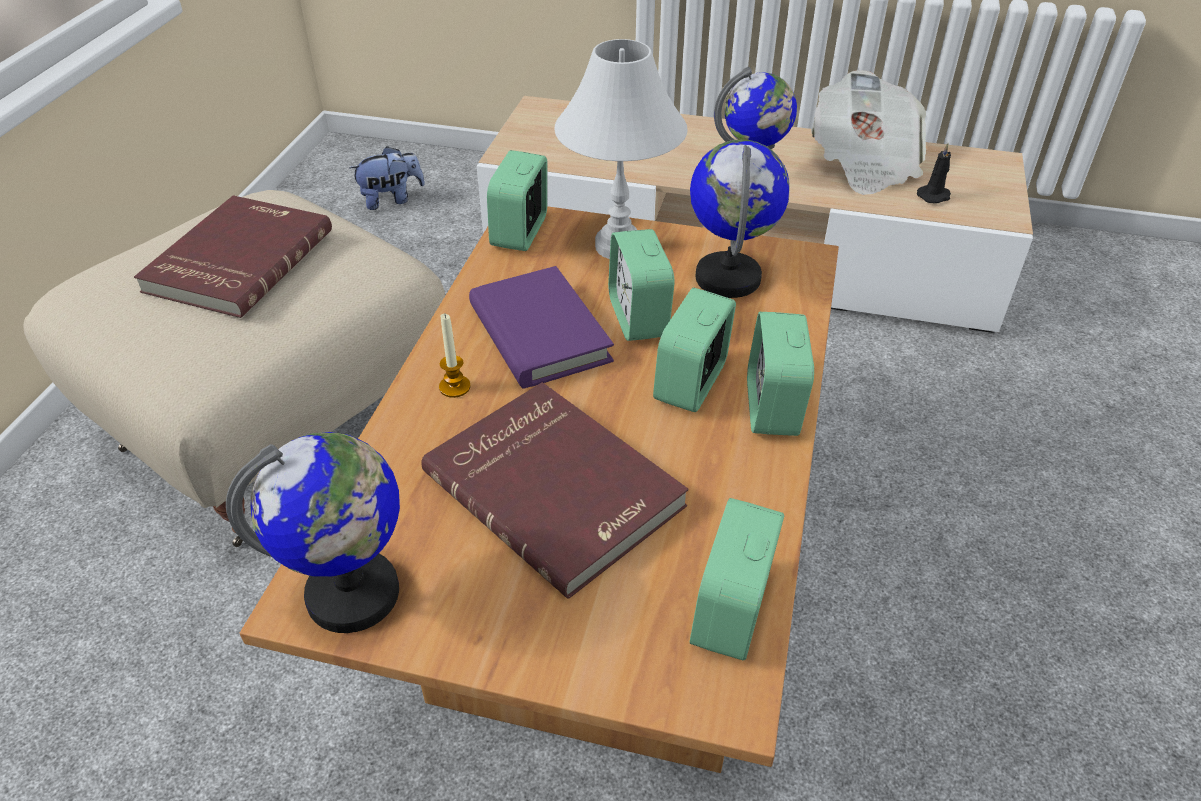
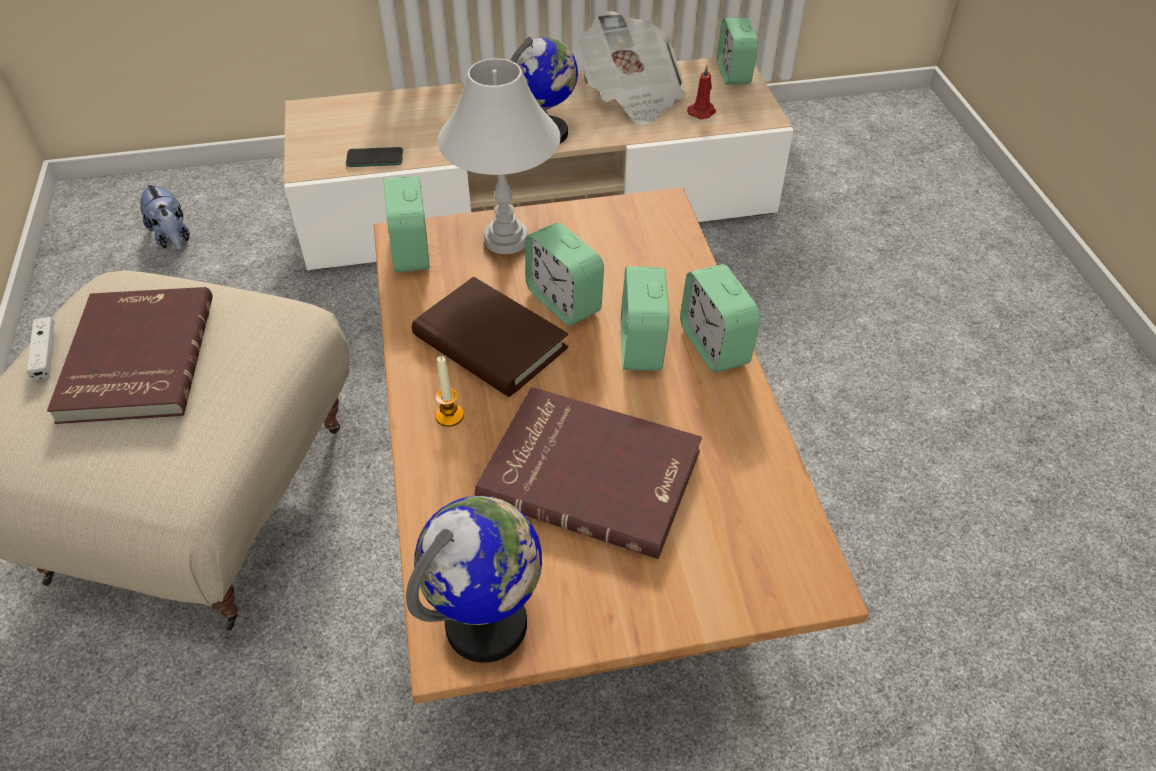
camera: 25 degrees left, 5 degrees up
(173, 236) = (45, 354): none -> white game controller
(391, 199) = (172, 237): plush toy -> plush toy turned 105 degrees clockwise
(539, 333) = (490, 342): purple book -> brown book
(572, 161) = (375, 158): none -> phone
(728, 278) = (614, 242): globe -> none
(731, 612) = (780, 520): alarm clock -> alarm clock (734, 74)
(934, 196) = (702, 112): black candle -> red candle

